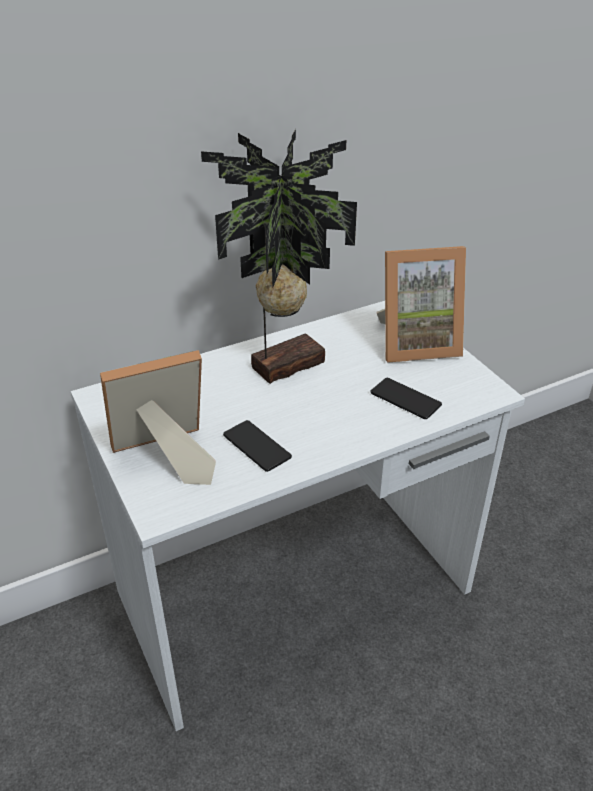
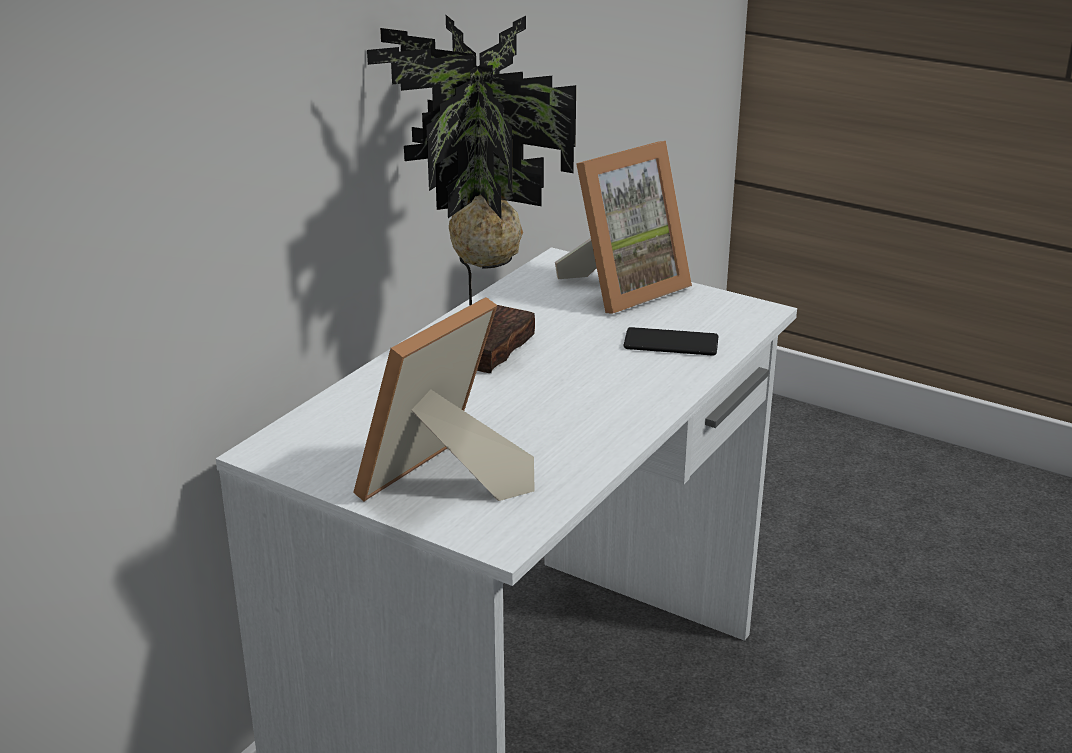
camera: 30 degrees left, 10 degrees down
(257, 446) = (547, 438): phone -> none

